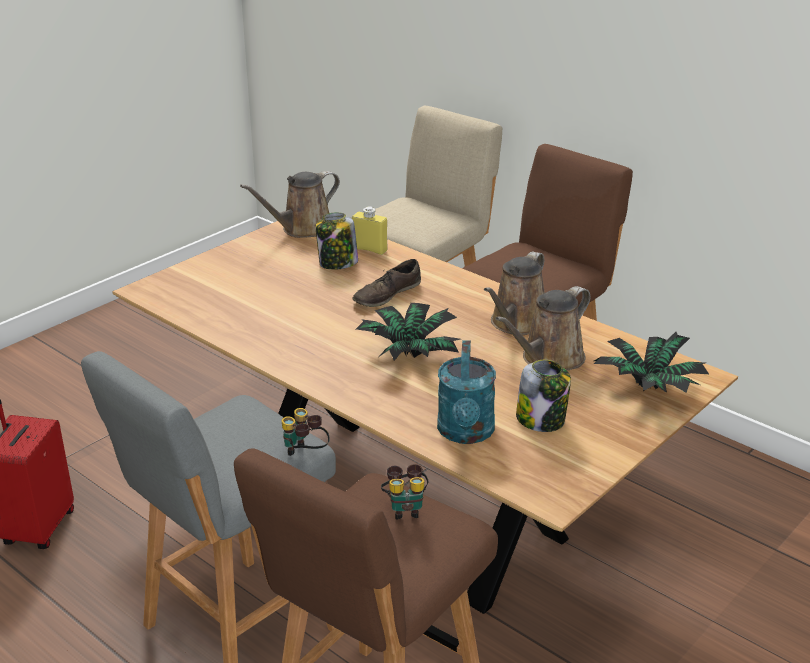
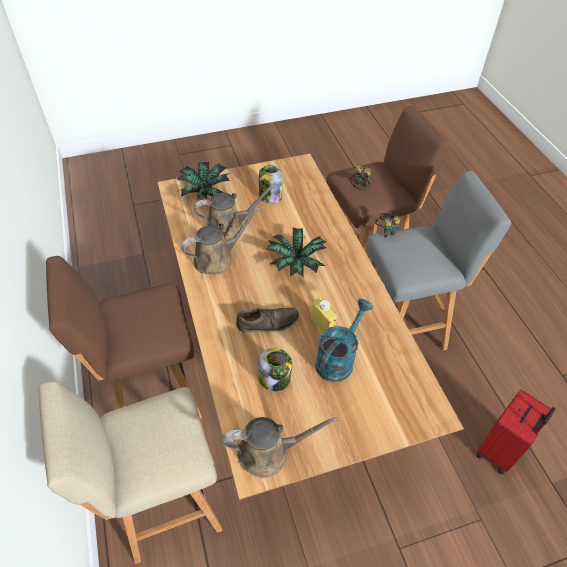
camera: 150 degrees left, 20 degrees up
(369, 249) = (237, 387): yellow bottle -> yellow bottle (322, 325)
(466, 433) = (309, 203): turquoise watering can -> turquoise watering can (338, 358)

